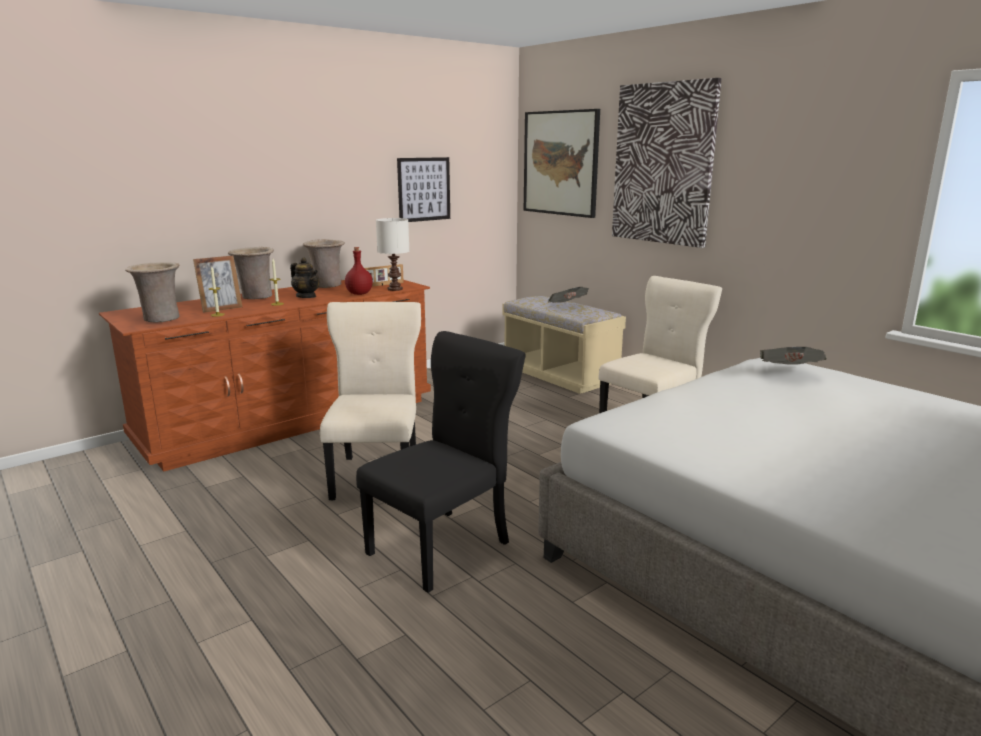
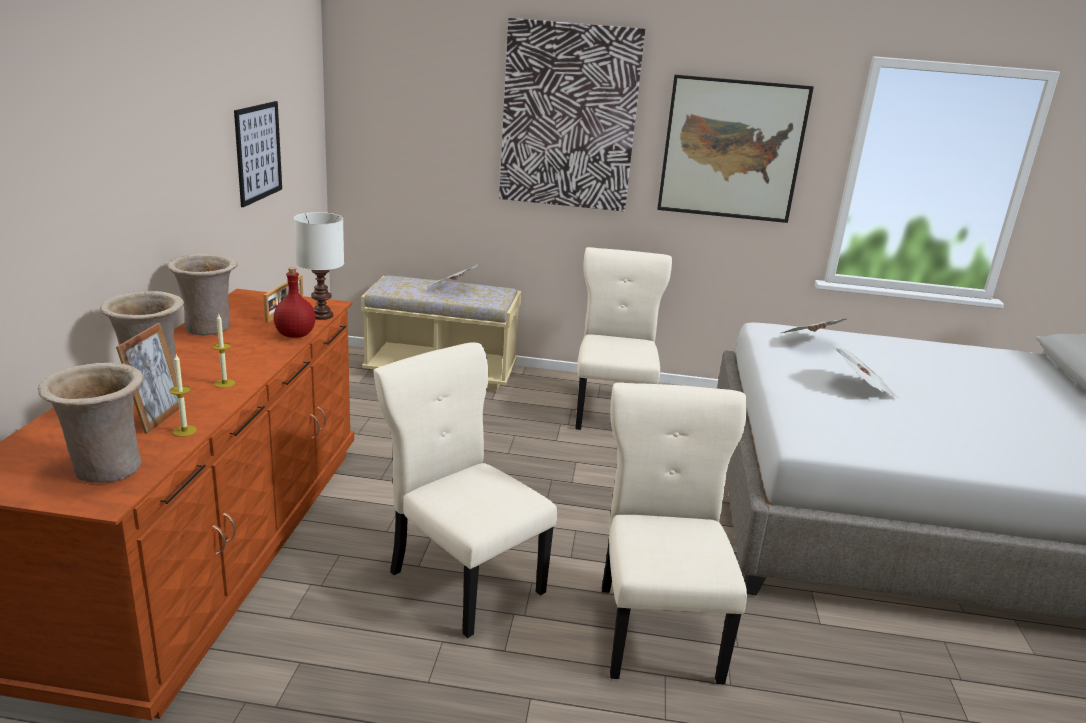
camera: 45 degrees left, 5 degrees up
(306, 296) = (232, 358): teapot -> none
(443, 546) = (658, 628): black chair -> beige chair
(560, 163) = (407, 105): picture -> picture (732, 149)
(762, 411) = (862, 389): none -> newspaper

